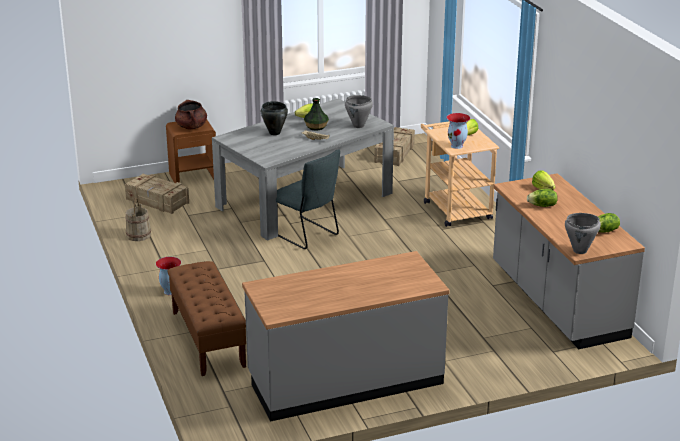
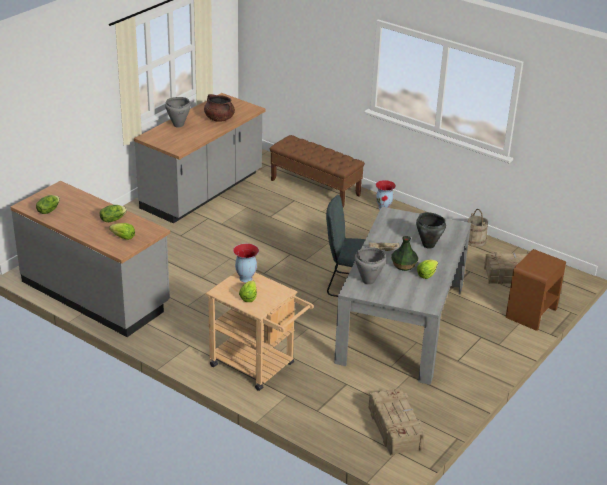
camera: 145 degrees right, 5 degrees up
(191, 127) = (536, 262): brown cooking pot -> brown cooking pot (219, 119)
(580, 251) = (60, 188): grey cooking pot -> grey cooking pot (178, 125)

